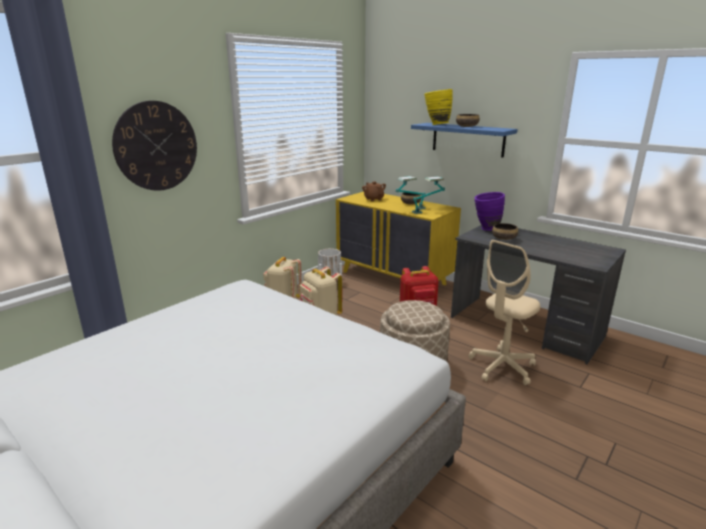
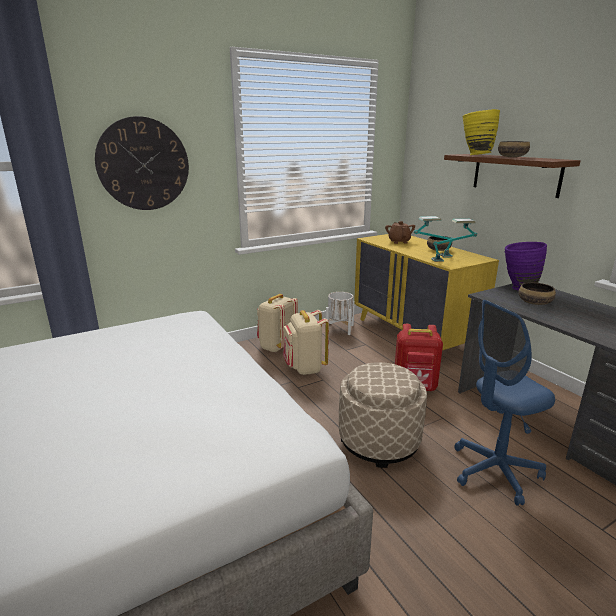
camera: 20 degrees right, 0 degrees up
(468, 139) = (515, 174): blue shelf -> brown shelf
(502, 367) = (495, 471): beige office chair -> blue office chair

